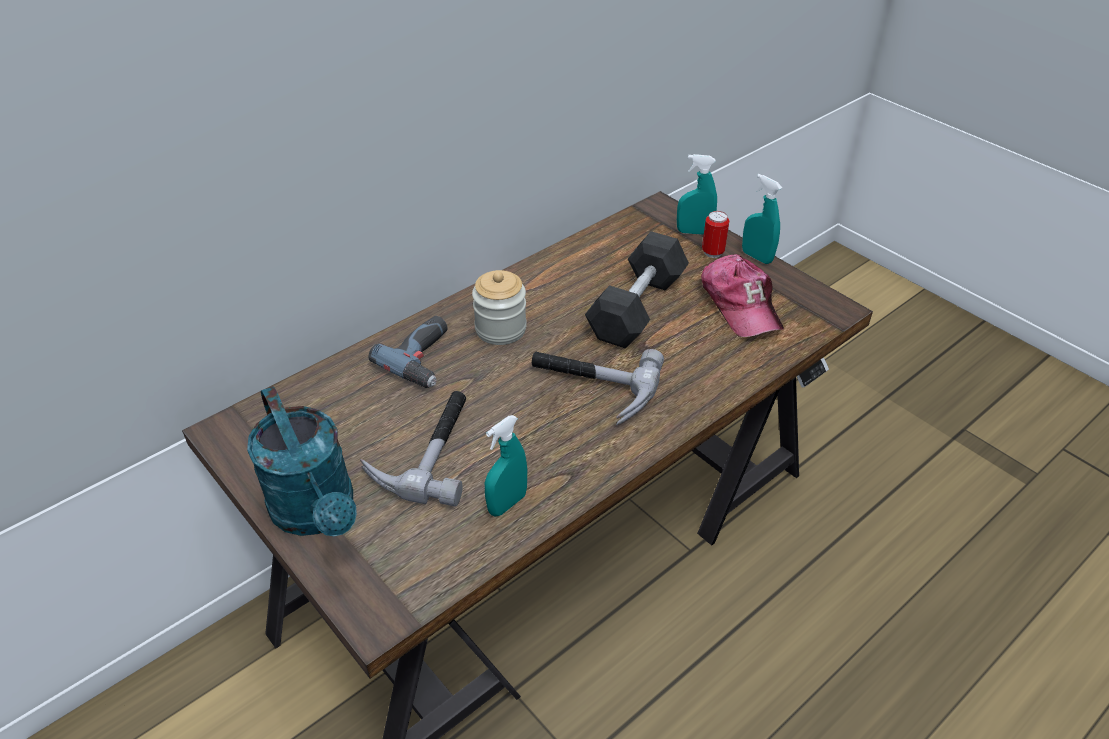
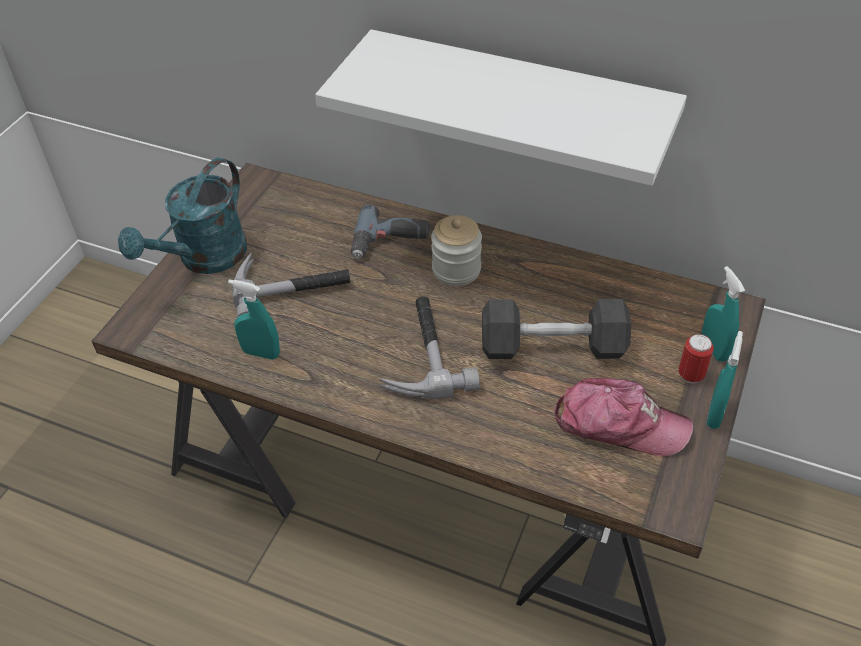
camera: 65 degrees right, 5 degrees up
(459, 144) = (518, 102): none -> white shelf
(740, 304) = (619, 424): cap -> cap turned 120 degrees counterclockwise

